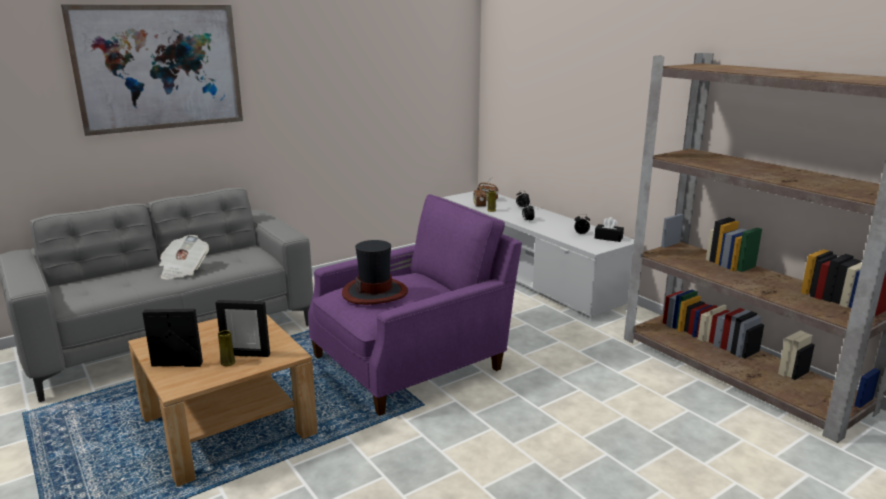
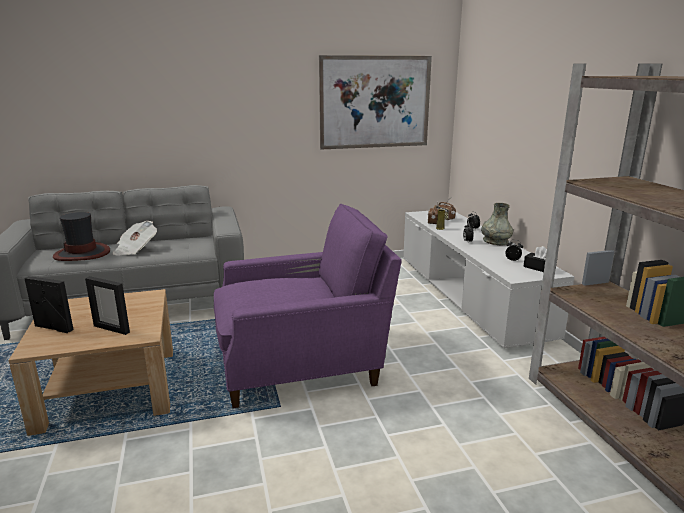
camera: 20 degrees right, 0 degrees up
(159, 68) = (145, 79): picture -> picture (375, 102)
(228, 362) = (90, 334): yellow vase -> none
(375, 292) = (260, 290): hat -> hat (82, 253)
(552, 217) = (495, 241): none -> grey vase

